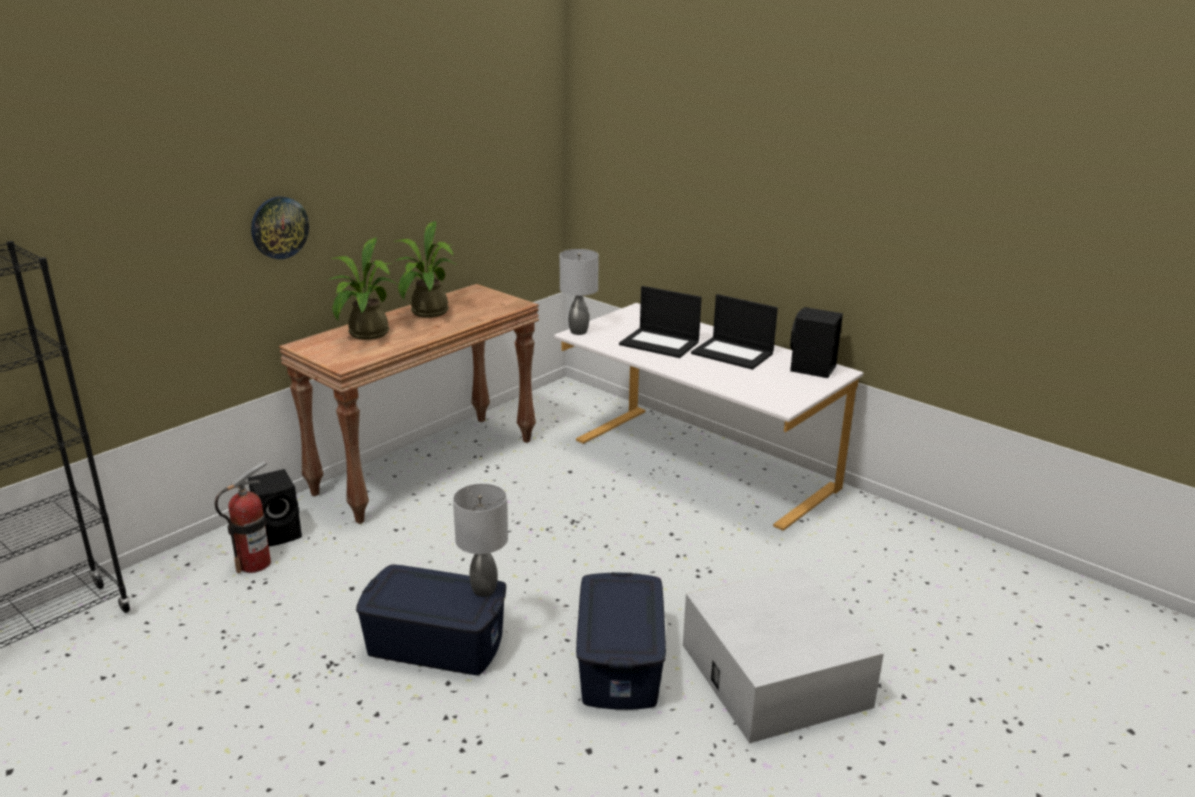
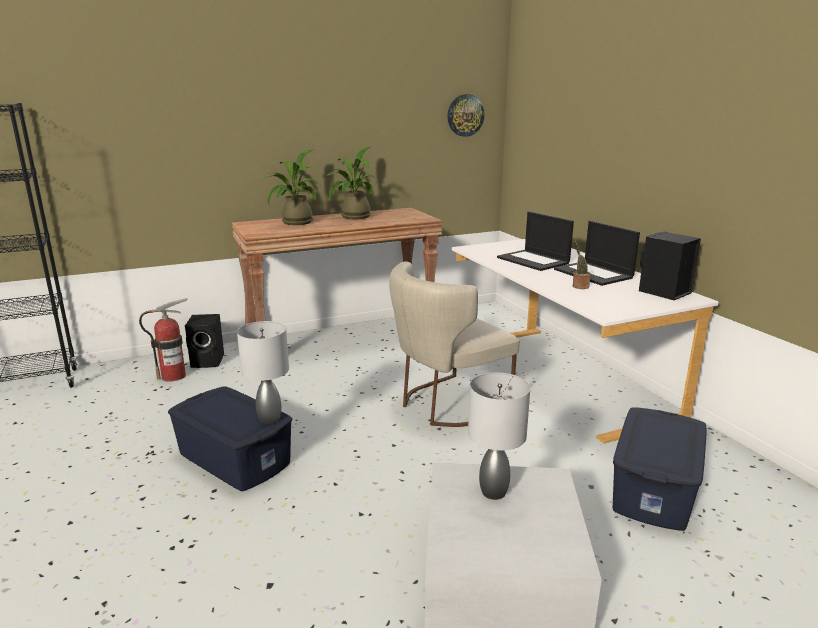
camera: 25 degrees right, 5 degrees down
(279, 227) = (238, 131): wall clock -> wall clock (465, 115)
(579, 331) = (473, 247): grey table lamp -> grey table lamp (494, 491)
(610, 524) = (446, 404): none -> beige chair
(621, 663) = (363, 516): blue storage box -> blue storage box (655, 488)
(733, 374) = (579, 286): none -> potted plant

